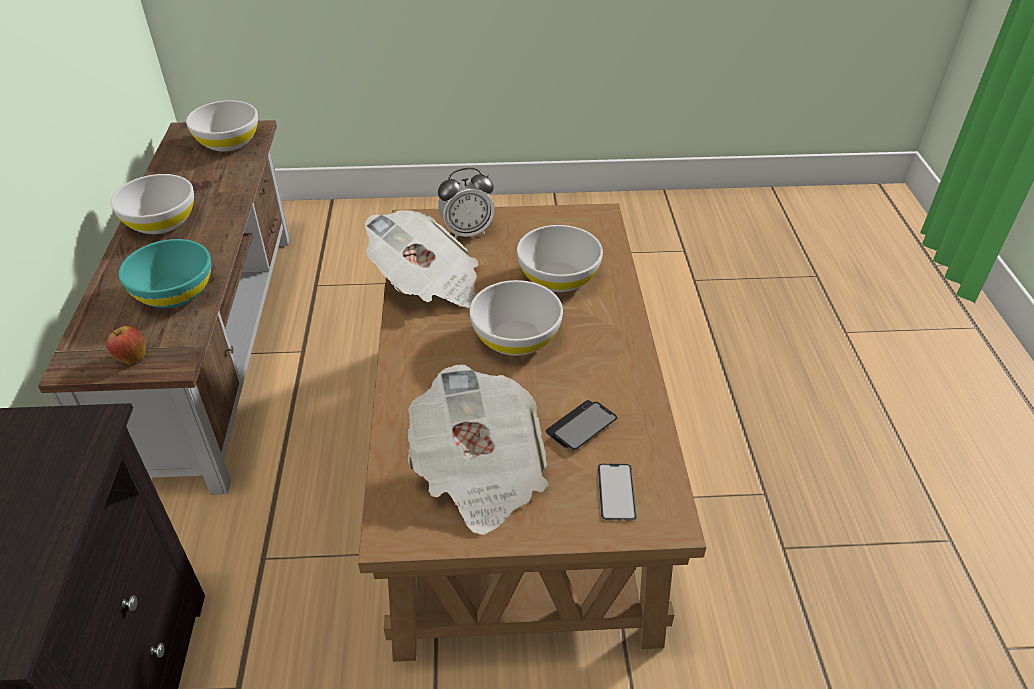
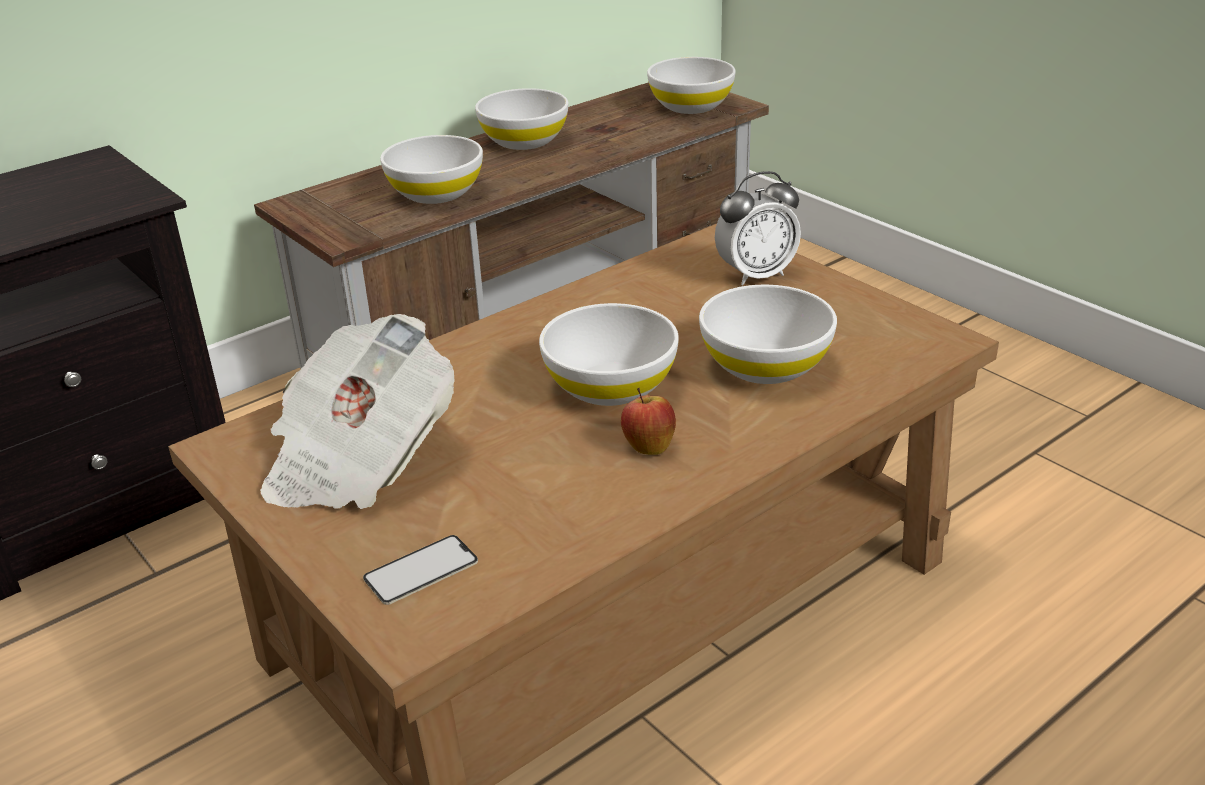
camera: 55 degrees right, 10 degrees down
(131, 357) = (329, 219): apple -> apple (648, 446)
(175, 292) = (436, 193): turquoise bowl -> white bowl
(428, 284) = (627, 295): newspaper -> none
(467, 232) = (756, 275): alarm clock -> alarm clock turned 60 degrees counterclockwise
(581, 426) = (509, 496): phone -> none

